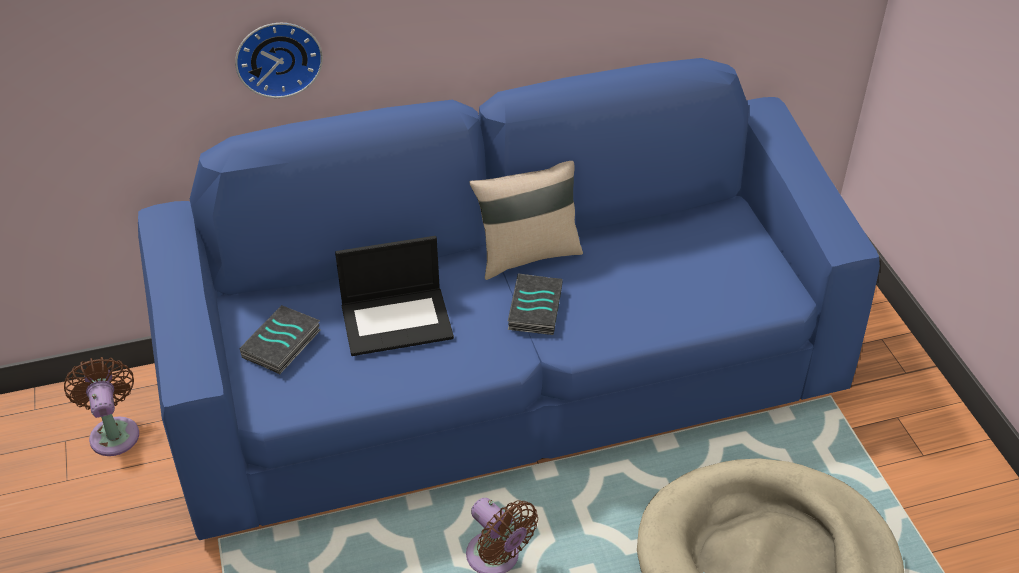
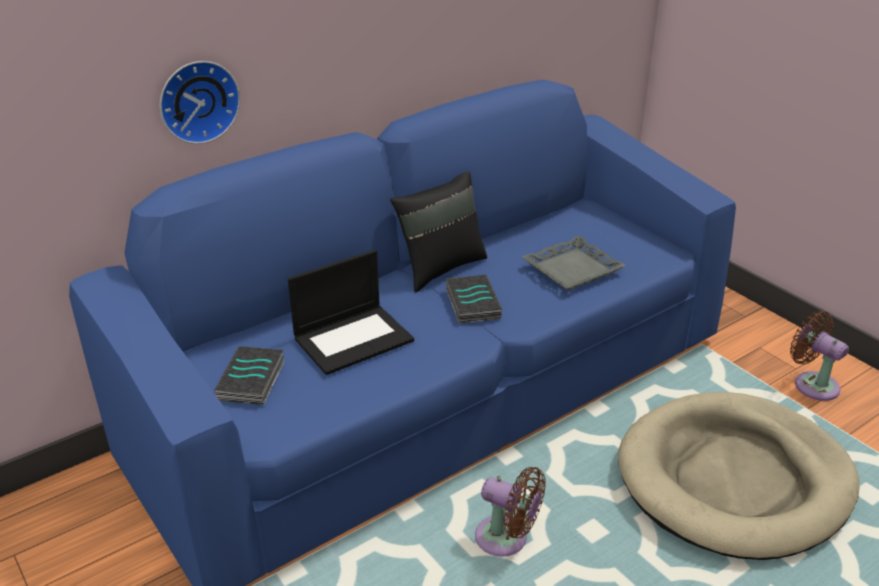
camera: 20 degrees left, 10 degrees down
(114, 432) = (67, 533): brown fan -> brown fan (812, 384)
(527, 254) = (440, 268): beige pillow -> black pillow
(666, 290) = (572, 269): none -> grey tray

